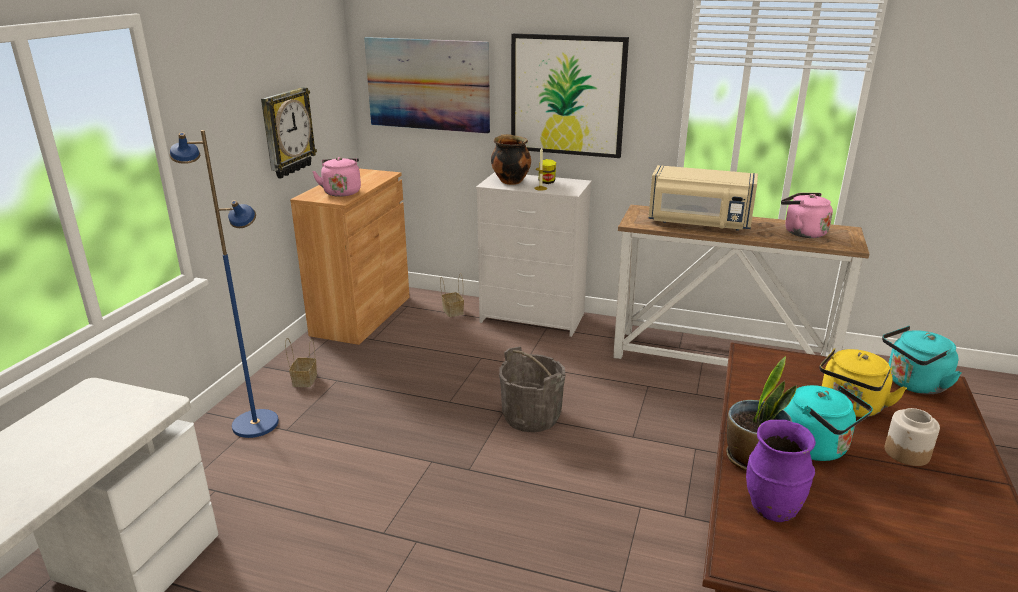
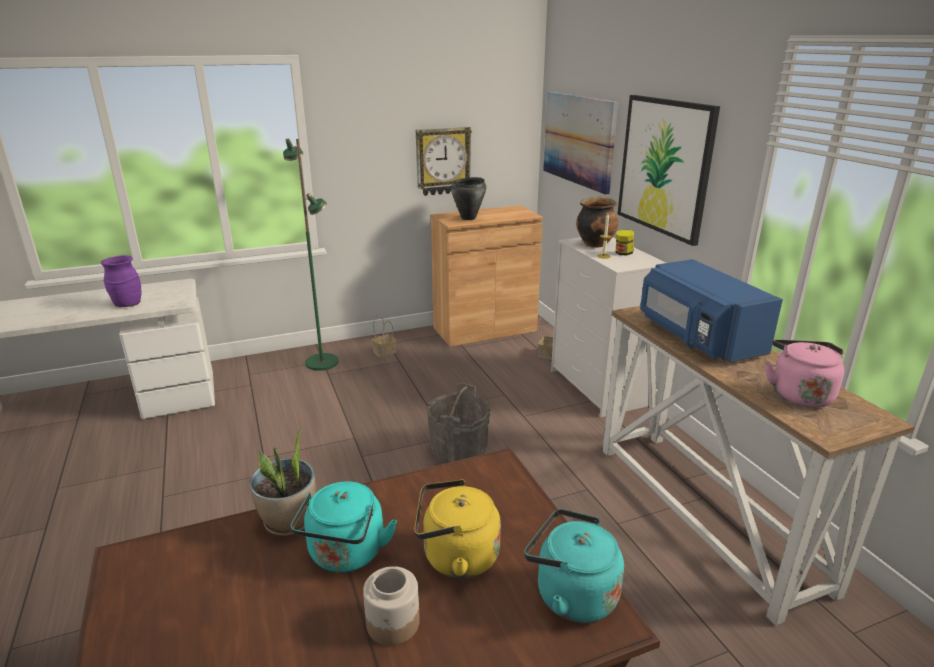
camera: 50 degrees right, 0 degrees up
(255, 424) = (322, 362): blue floor lamp -> green floor lamp
(342, 192) = (468, 218): pink kettle -> black cooking pot
(698, 223) = (697, 338): beige microwave -> blue microwave
(772, 509) = (214, 555): purple vase -> purple vase (127, 304)

